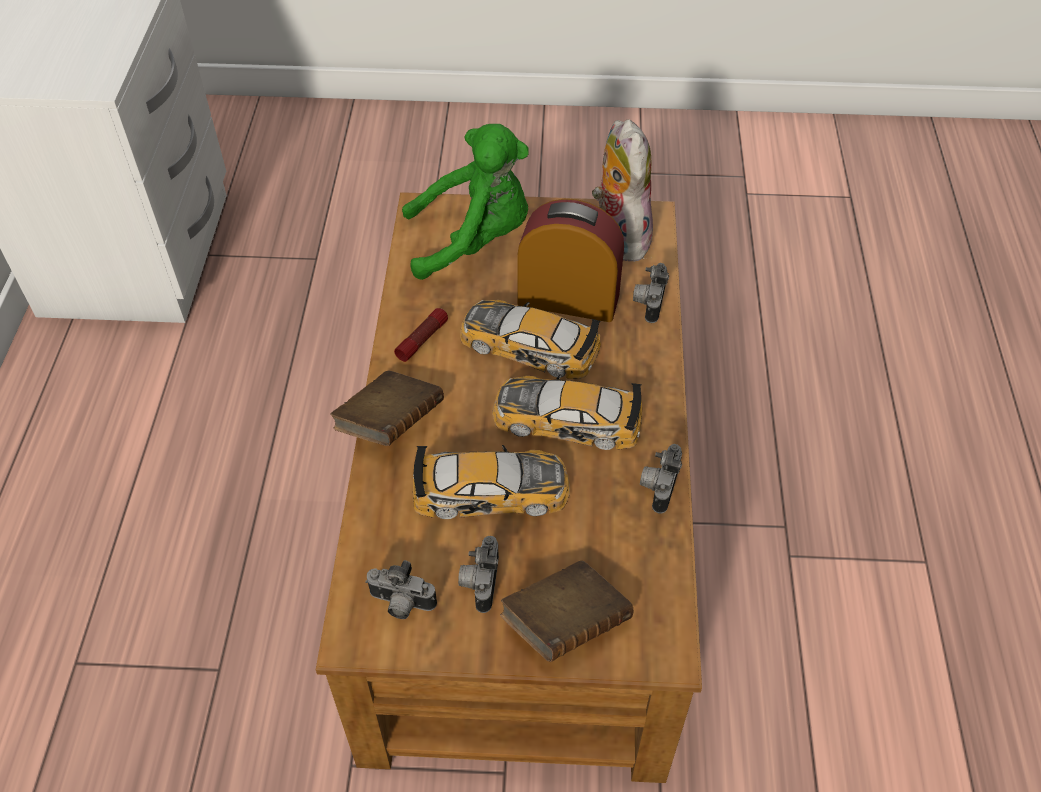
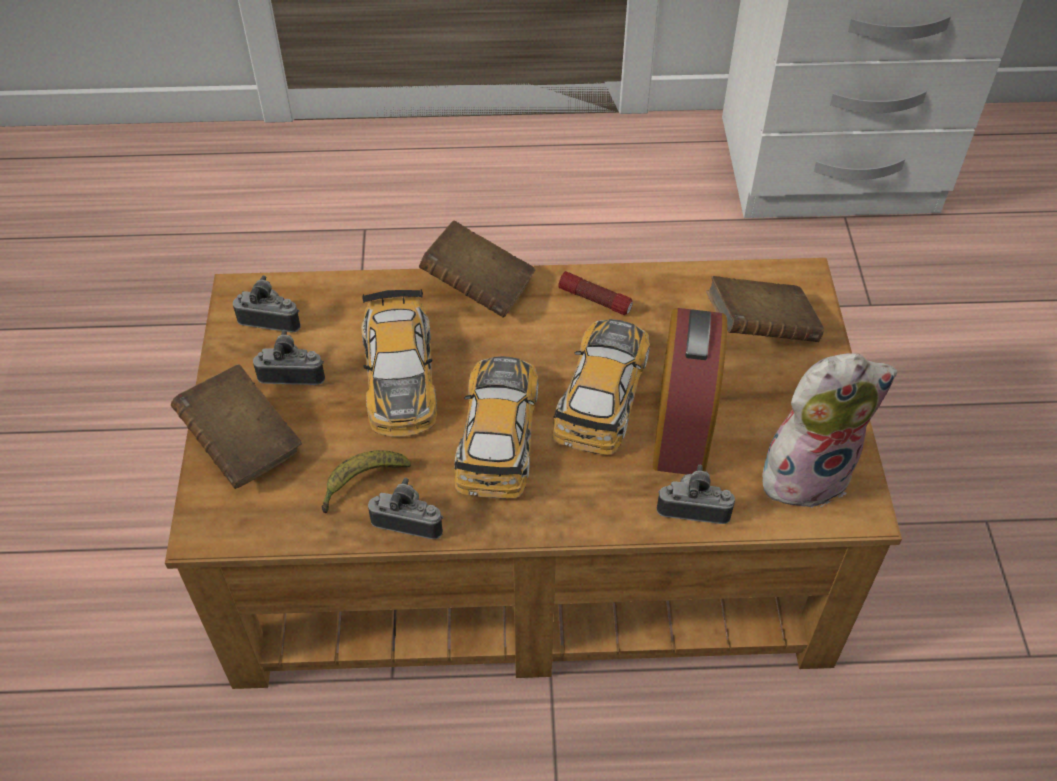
camera: 85 degrees right, 0 degrees up
(400, 604) = (271, 319): camera -> camera turned 90 degrees clockwise
(473, 240) = (760, 328): green plush toy -> brown book
(617, 521) = (362, 483): none -> banana

